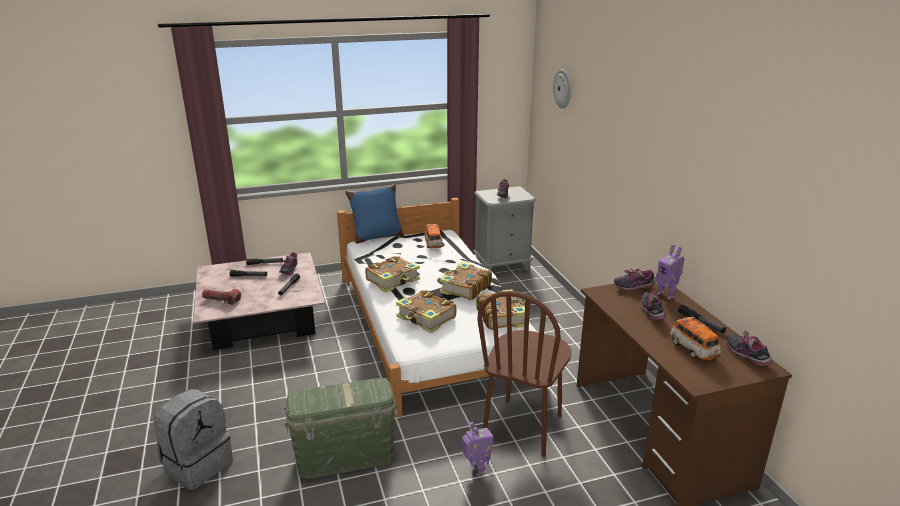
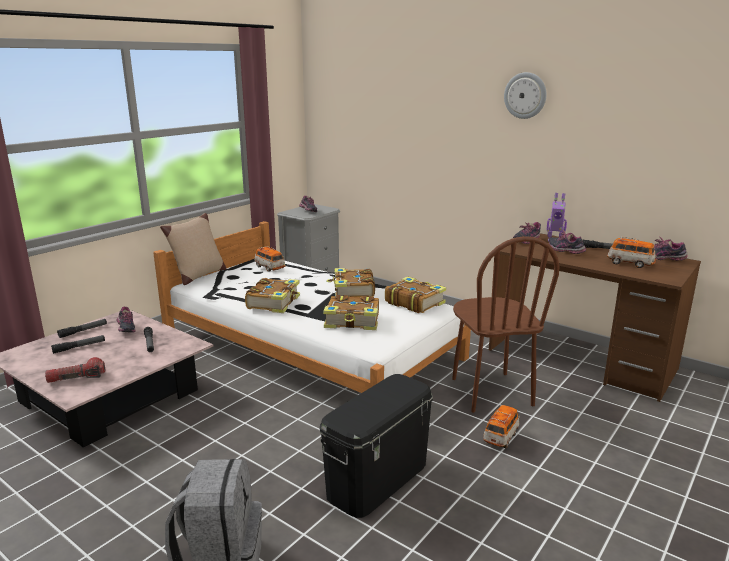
camera: 35 degrees left, 5 degrees down
(345, 456) = (377, 479): green storage box -> black storage box
(376, 237) = (198, 276): blue pillow -> beige pillow
(476, 469) = (501, 437): toy robot -> toy car
(563, 88) = (358, 95): wall clock -> wall clock (525, 95)

